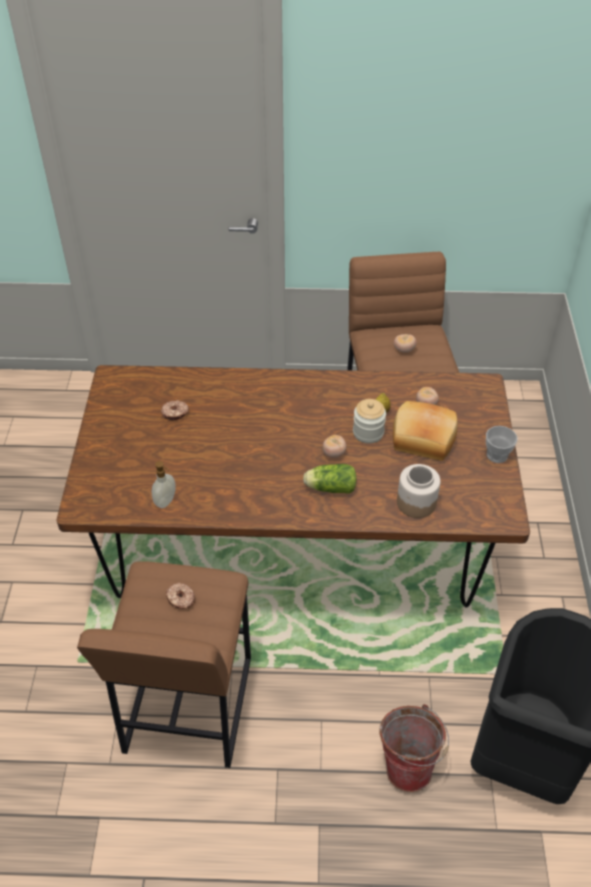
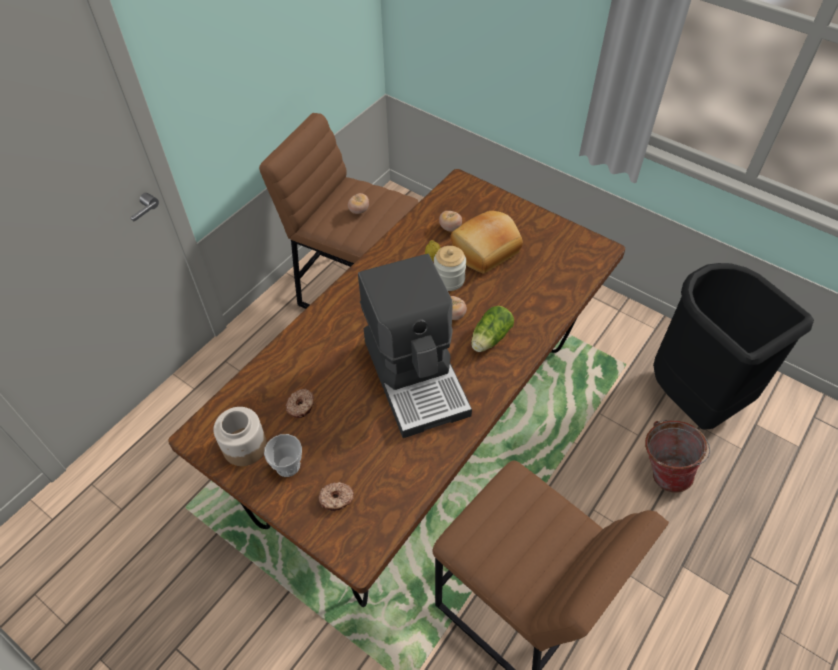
camera: 55 degrees left, 5 degrees up
(166, 501) = (410, 472): soap dispenser -> none
(181, 599) = (513, 526): donut -> donut (336, 499)
(254, 462) = (417, 376): none -> coffee machine
(416, 502) = (547, 292): jar -> jar (244, 446)
(497, 455) = (536, 219): cup -> cup (287, 465)

